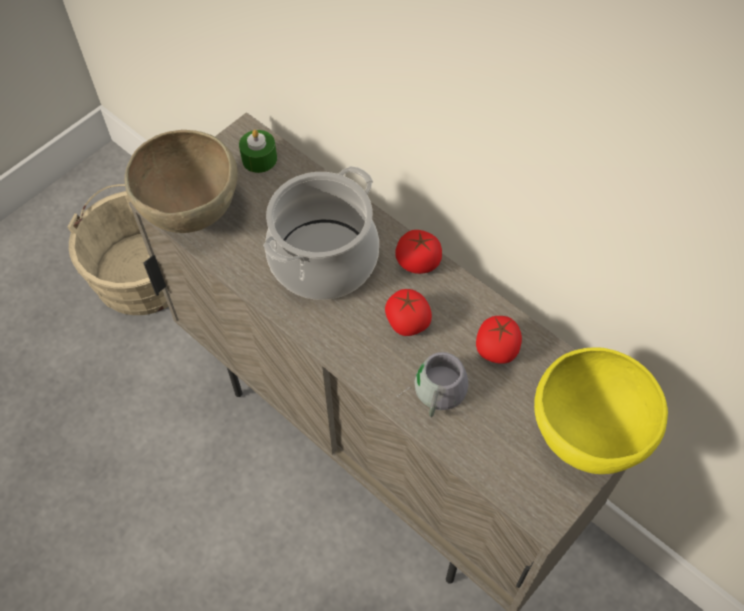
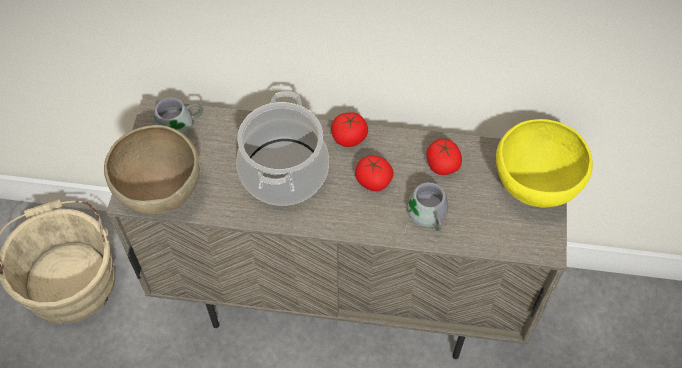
camera: 35 degrees left, 0 degrees up
(259, 159) = (180, 127): green candle -> grey mug

